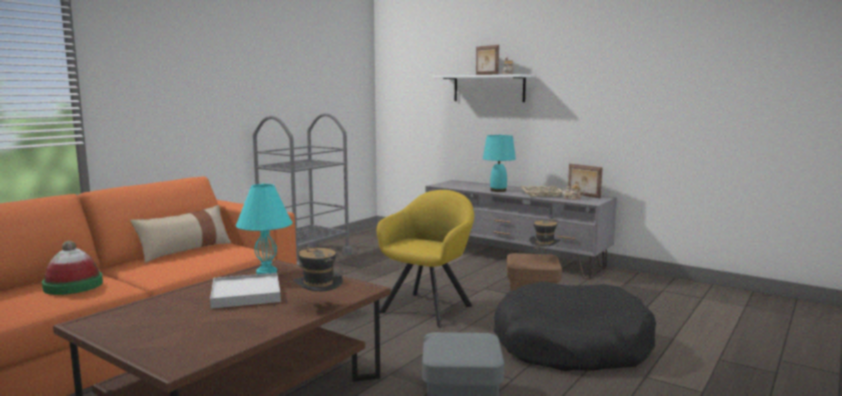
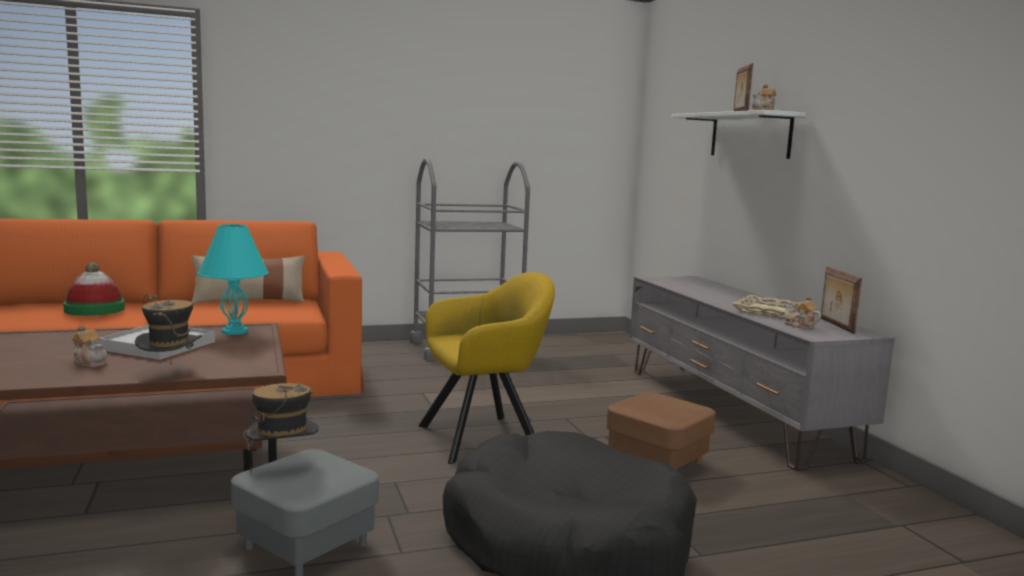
camera: 35 degrees right, 0 degrees up
(237, 317) = (91, 362): none -> teapot
(498, 190) = (717, 297): turquoise table lamp -> none
(544, 258) = (681, 408): hat -> hat (282, 463)

